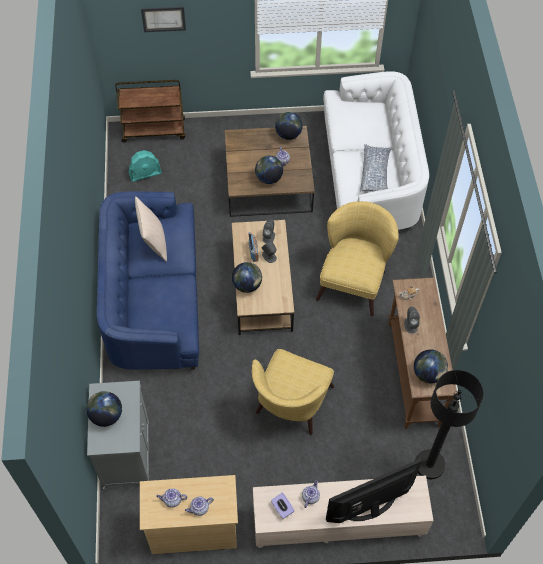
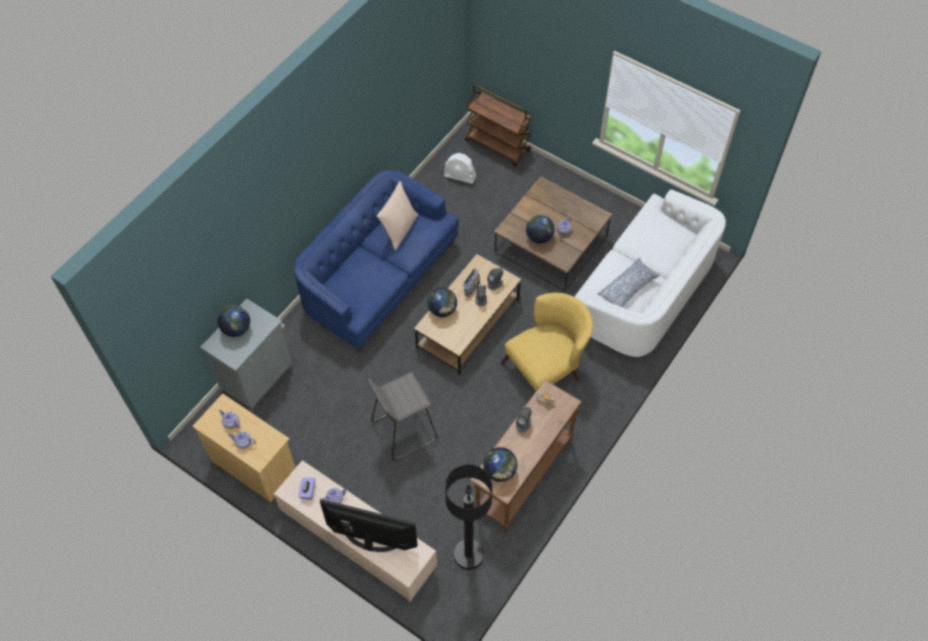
camera: 40 degrees right, 0 degrees up
(145, 174) = (460, 176): turquoise fan -> white fan
(163, 19) = (530, 48): picture -> none
(288, 135) = (589, 212): globe -> none
(290, 407) = (403, 430): yellow armchair -> grey stool

